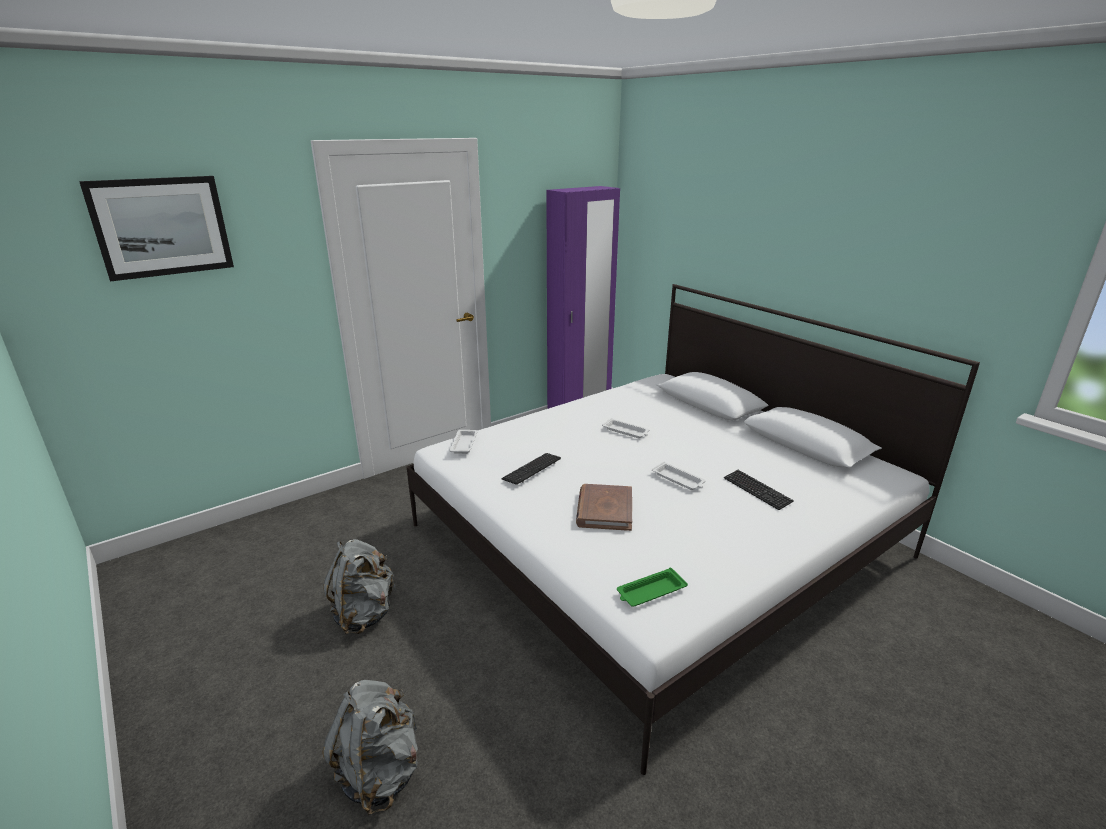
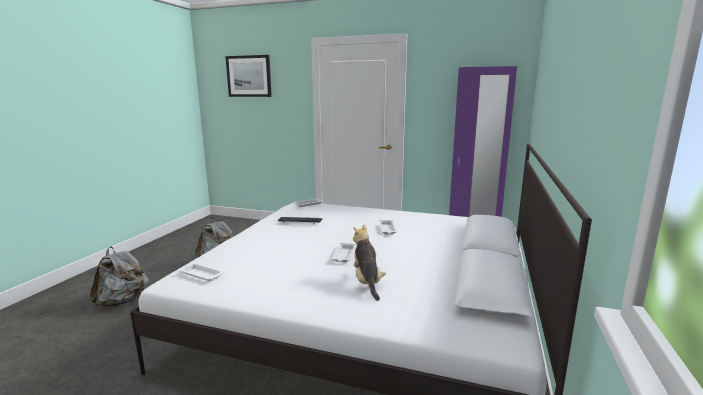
camera: 55 degrees right, 10 degrees down
(604, 510) = (279, 246): brown book -> none
(650, 592) = (201, 274): green tray -> white tray
(757, 490) = (367, 282): keyboard -> plush toy

